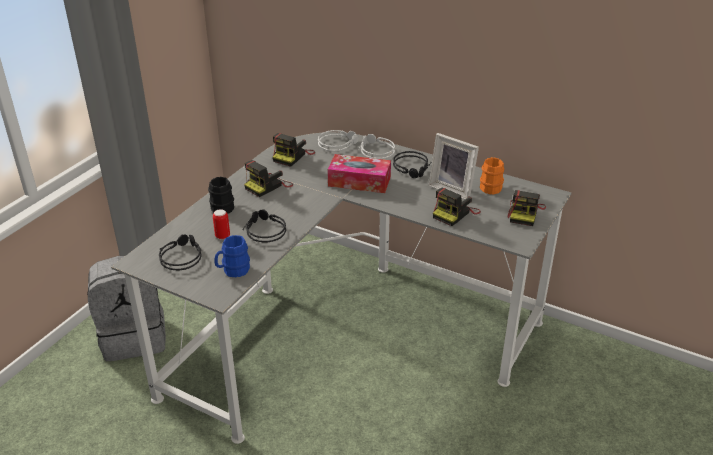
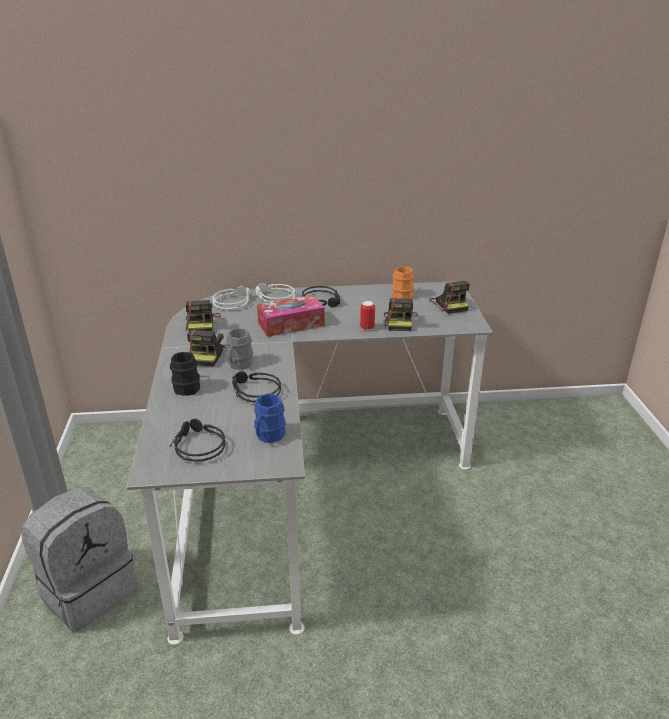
camera: 35 degrees left, 5 degrees down
(222, 236) = (218, 411): can -> can (367, 328)
(278, 203) = (238, 365): none -> grey mug
(453, 189) = (375, 305): picture frame -> none

